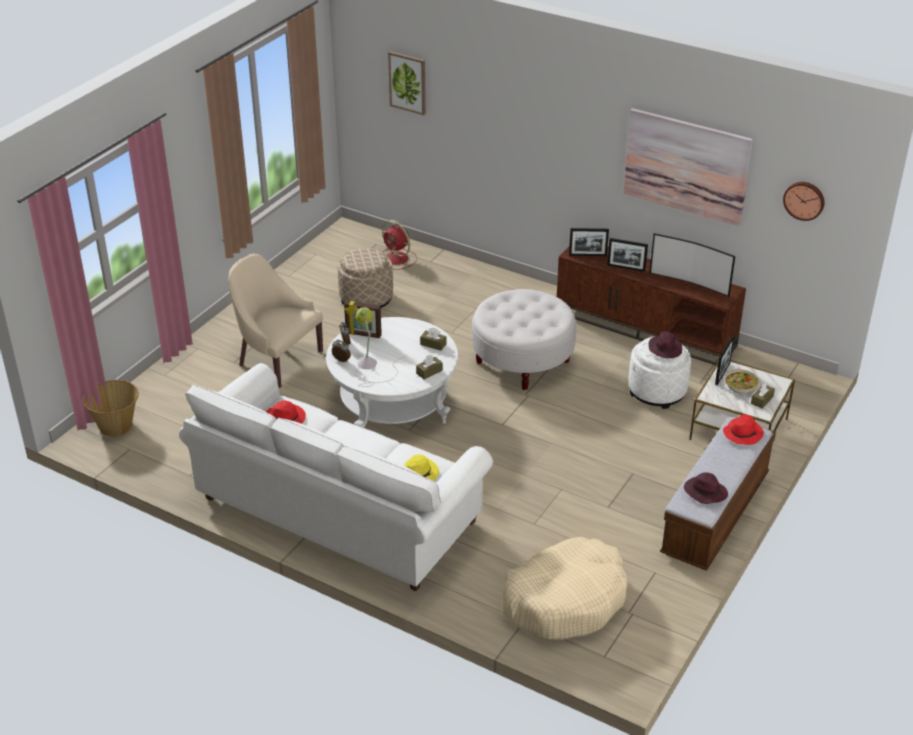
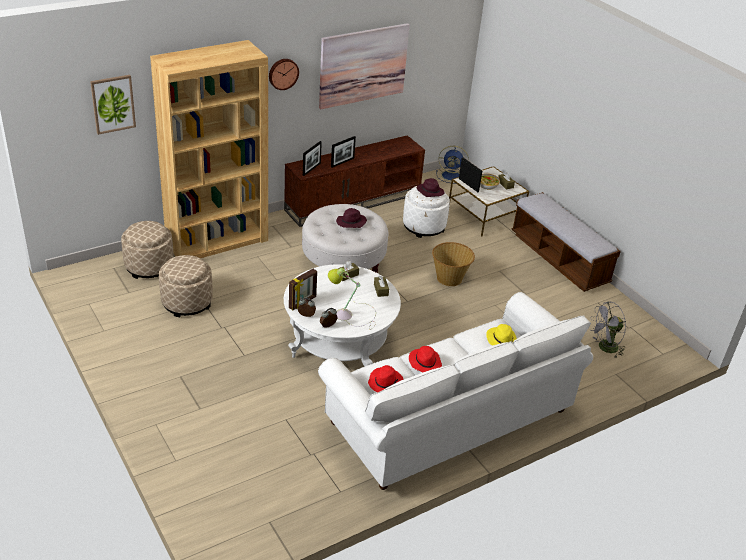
camera: 65 degrees left, 0 degrees up
(116, 426) = (226, 520): basket -> basket (449, 278)
(277, 359) = (222, 381): beige armchair -> none
(397, 259) = (149, 266): red fan -> beige ottoman
(475, 277) = (217, 241): none -> brown bookcase
(565, 600) = (604, 348): beige dog bed -> grey fan
(690, 282) = (383, 149): television -> none
(704, 492) = (588, 237): purple hat -> purple hat (351, 223)
(743, 433) = (541, 201): red hat -> red hat (424, 362)
(795, 377) = (452, 176): none -> blue fan
(804, 200) = (440, 52): wall clock -> wall clock (283, 73)

